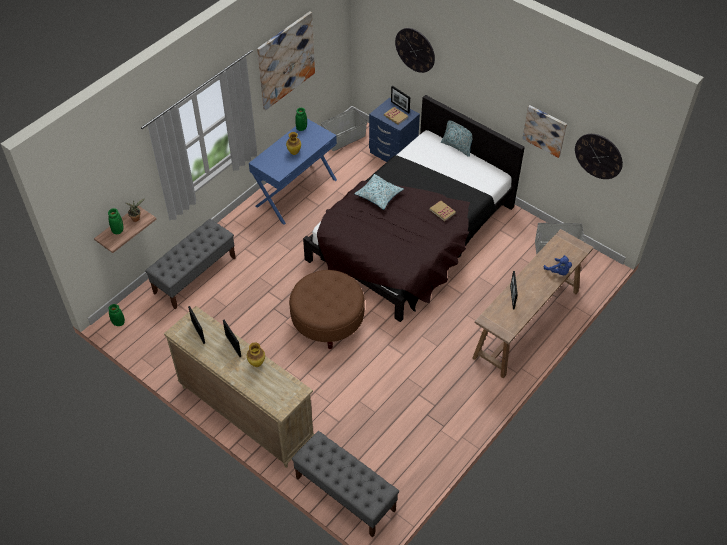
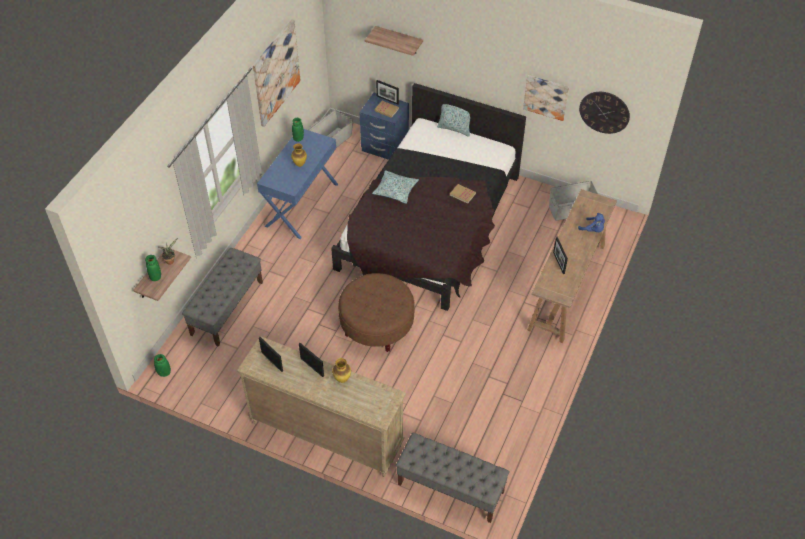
camera: 15 degrees left, 0 degrees up
(415, 50) = (399, 40): wall clock -> shelf

